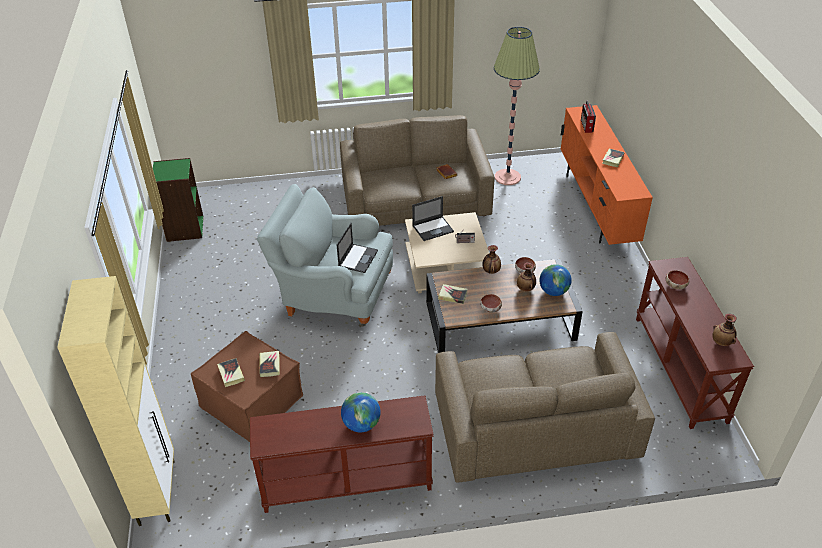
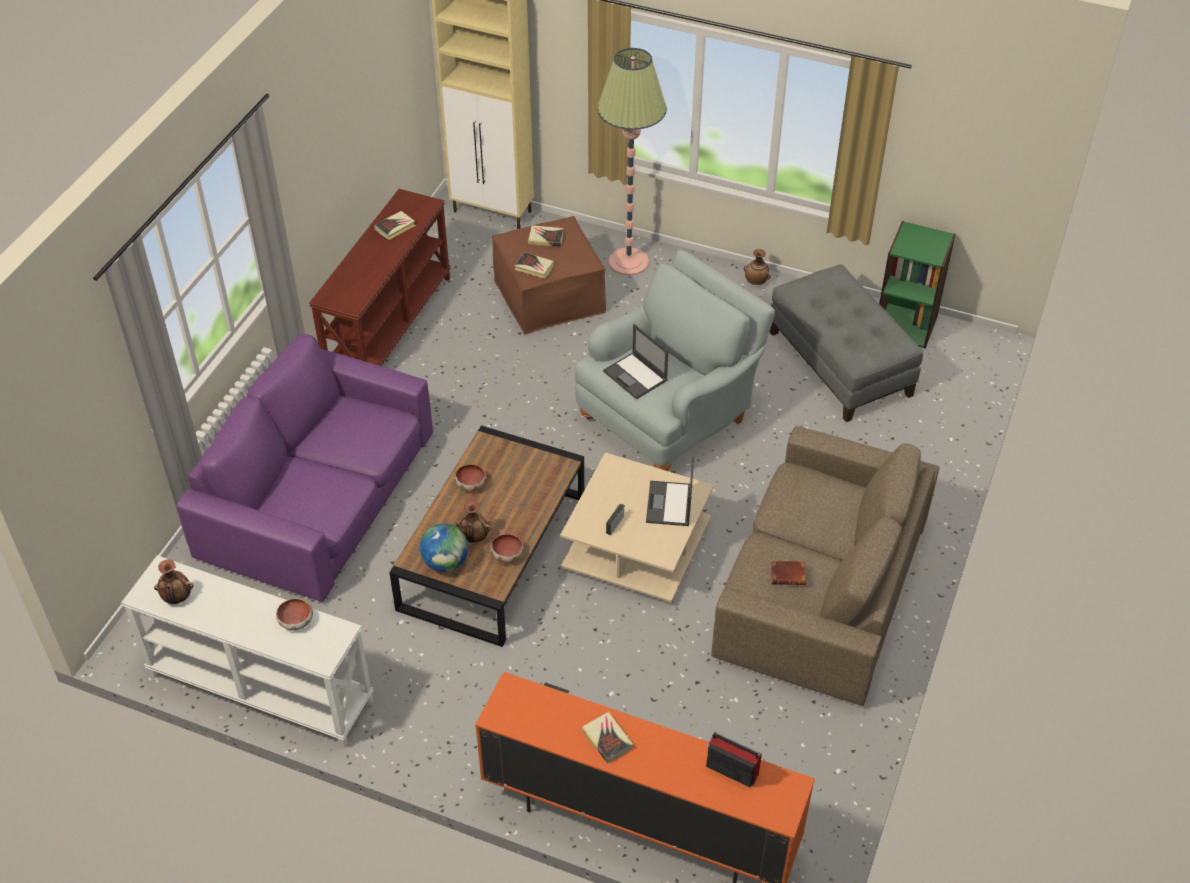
camera: 120 degrees right, 5 degrees up
(237, 242) = (841, 363): none -> grey ottoman
(361, 424) = (366, 262): globe -> none
(452, 295) = (522, 461): book -> book (395, 227)
(491, 271) = (535, 520): vase -> vase (756, 282)
(507, 177) = (806, 744): floor lamp -> floor lamp (628, 262)
(534, 424) = (319, 496): brown sofa -> purple sofa
(681, 368) = (259, 689): brown console table -> white console table

